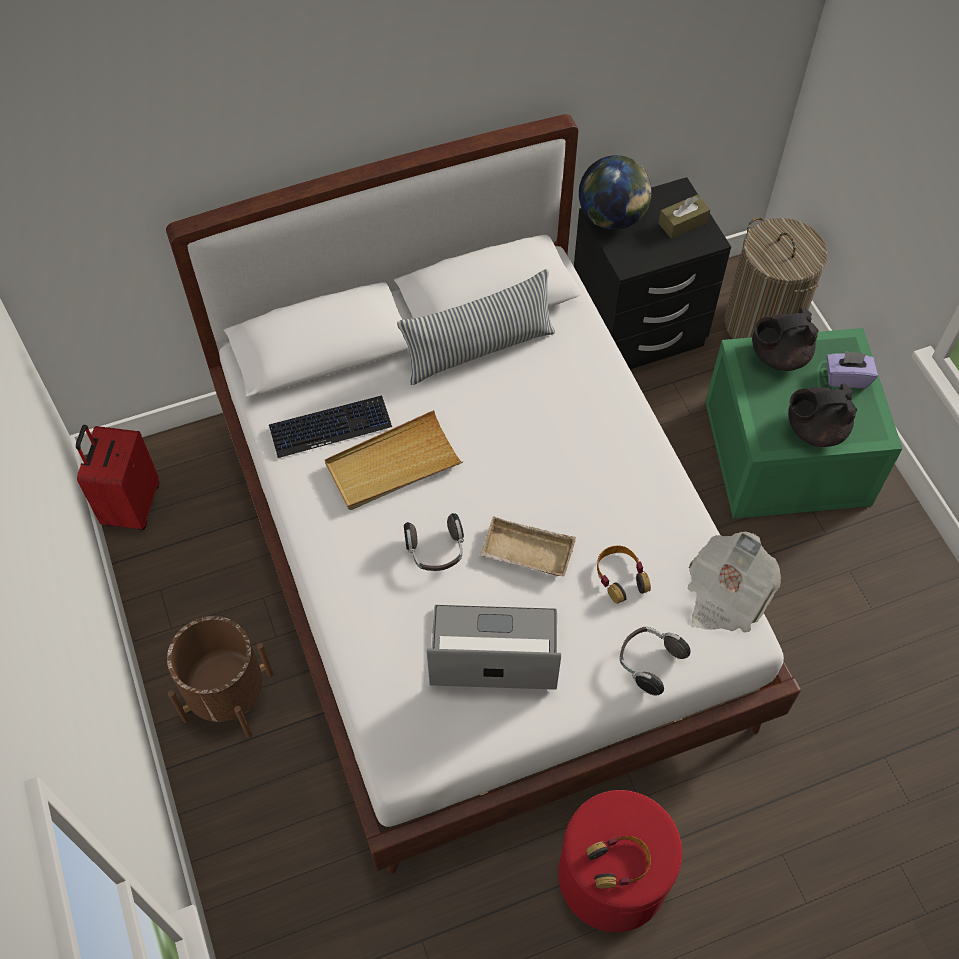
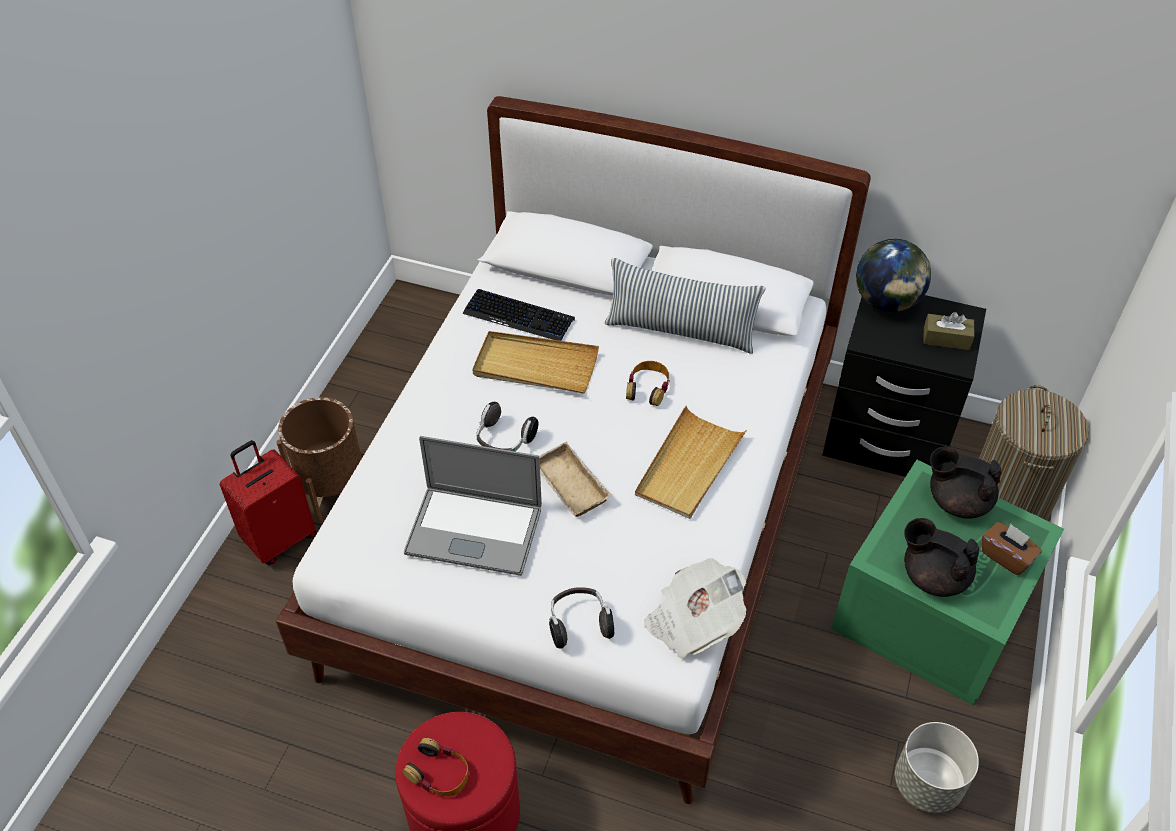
camera: 40 degrees right, 10 degrees down
(131, 506) = (394, 328): red suitcase -> red suitcase (279, 538)
(494, 649) = (474, 530): laptop -> laptop turned 150 degrees clockwise
(600, 468) = (688, 466): none -> beige tray
(620, 577) = (622, 550): headphones -> headphones (647, 388)
(846, 378) = (1006, 556): purple tissue box -> brown tissue box
(892, 587) = (928, 784): none -> grey planter

